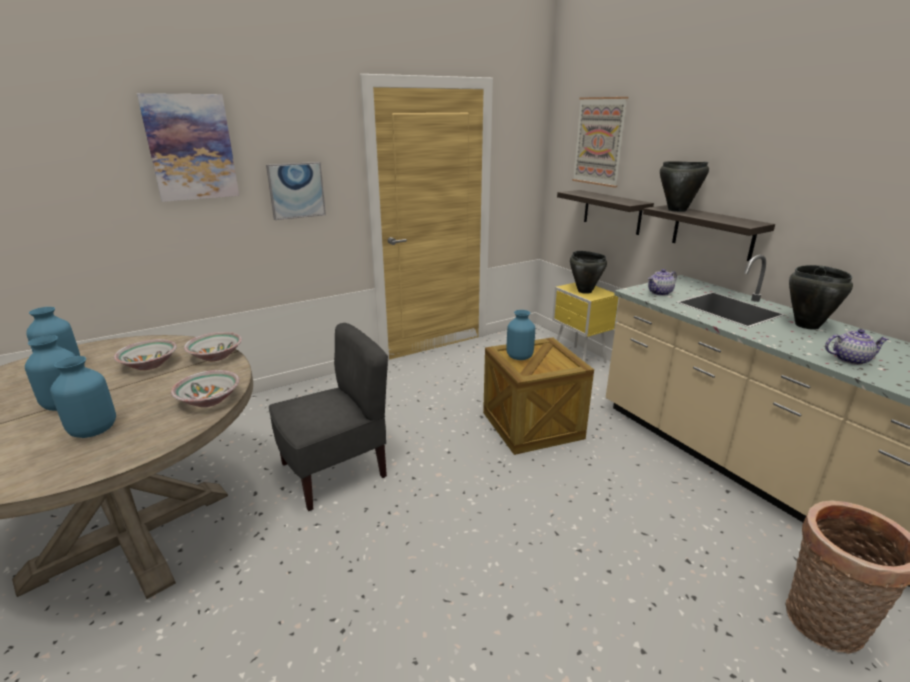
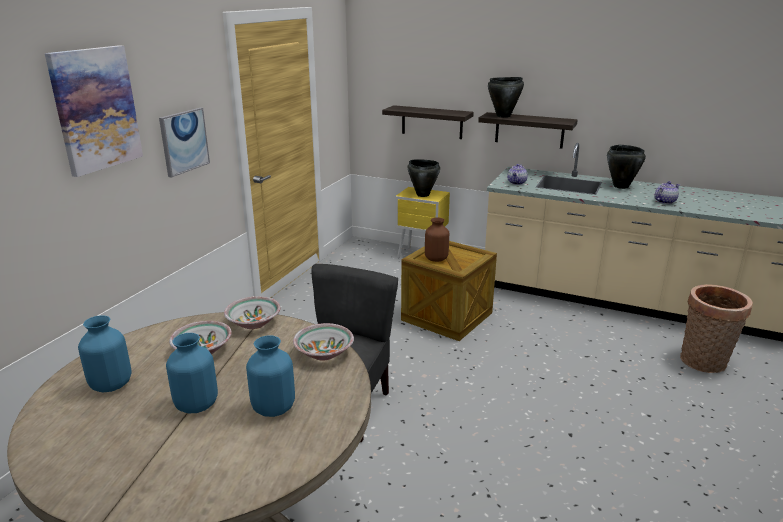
camera: 35 degrees left, 0 degrees up
(520, 356) = (436, 259): blue vase -> brown vase
(599, 141) = (410, 62): picture -> none

